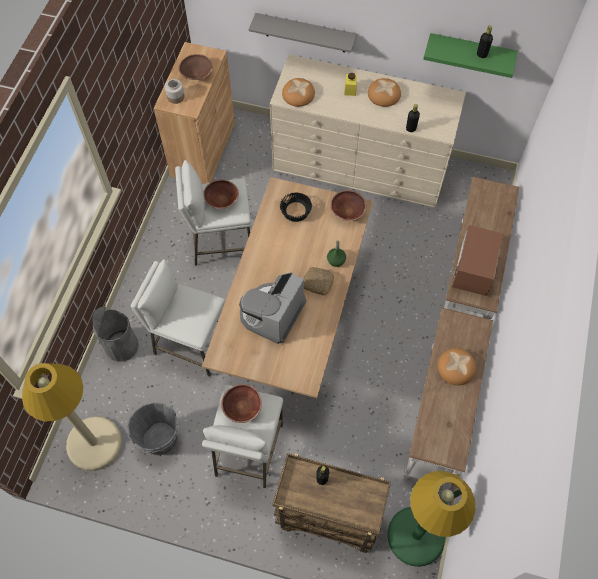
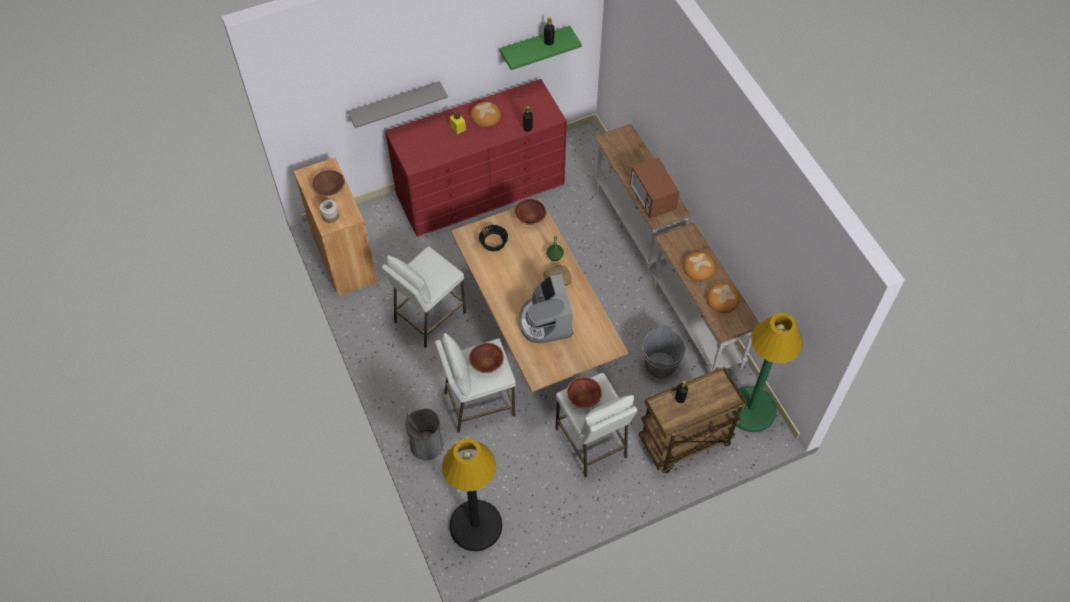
camera: 40 degrees left, 5 degrees down
(94, 443) = (475, 525): beige floor lamp -> black floor lamp
(160, 439) = (521, 485): grey bucket -> grey bucket (660, 366)
(221, 200) = (428, 272): brown bowl -> brown bowl (486, 363)
(298, 94) = (422, 155): bread -> bread (722, 299)
(360, 165) = (480, 189): beige dresser -> red dresser

